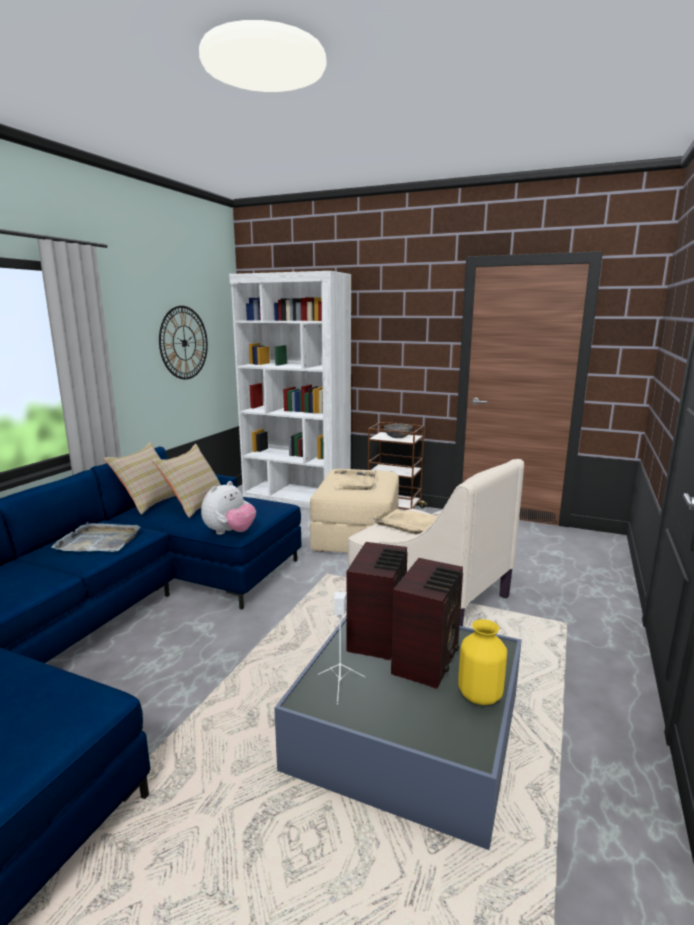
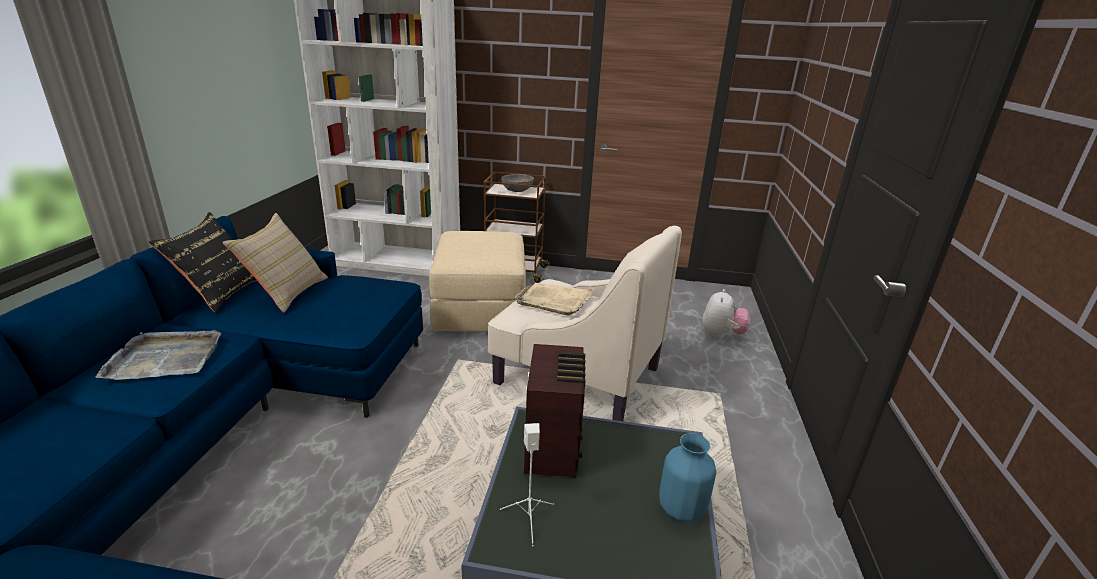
camera: 15 degrees left, 10 degrees up
(149, 502) = (221, 292): beige pillow -> black pillow
(184, 343) = (234, 70): wall clock -> none
(229, 532) = (344, 330): plush toy -> plush toy (721, 334)
(354, 482) = (477, 249): beige tray -> none
(427, 660) = (615, 471): radio -> none
(479, 695) = (681, 509): yellow vase -> blue vase

